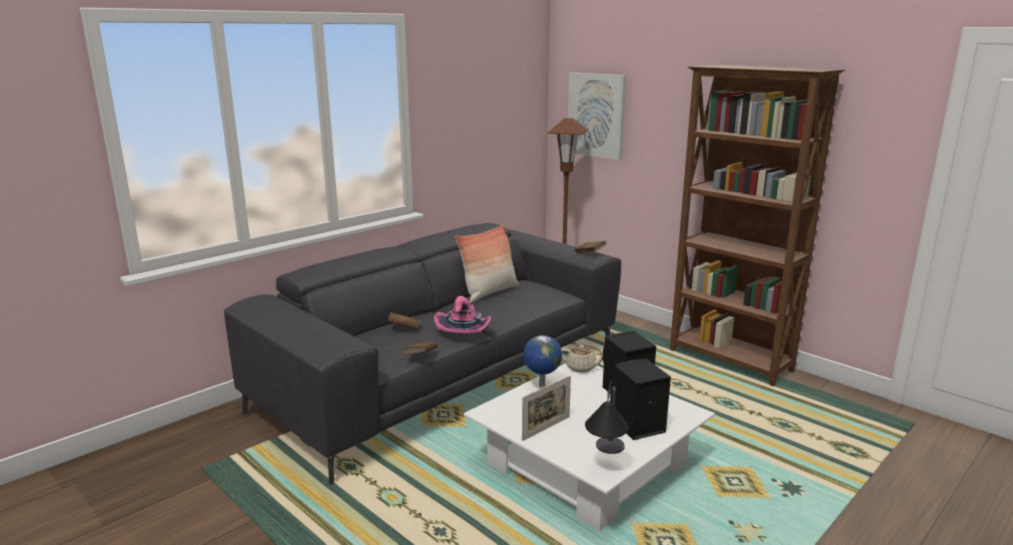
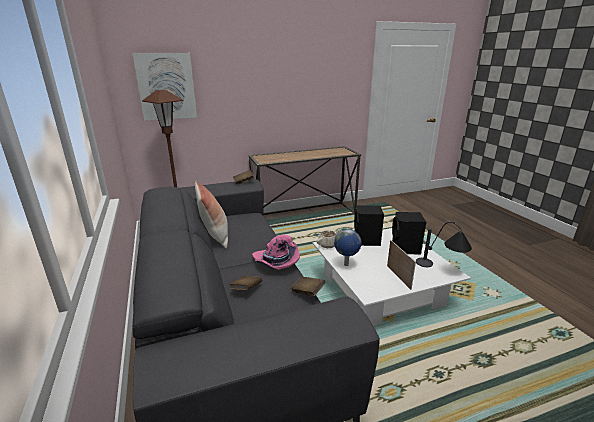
camera: 65 degrees left, 5 degrees up
(730, 361) = (304, 214): brown bookcase -> console table

